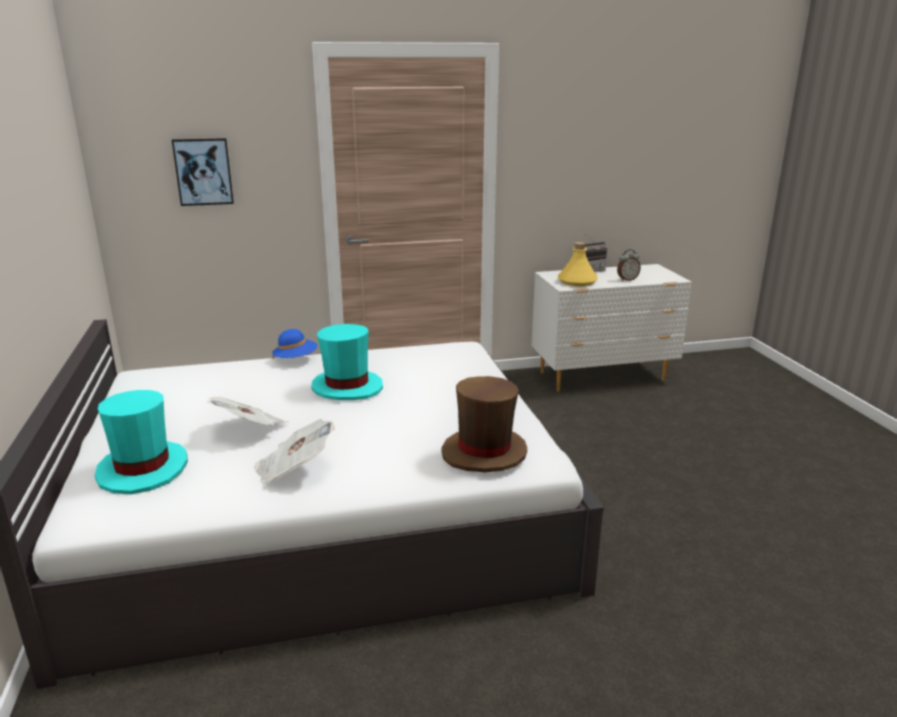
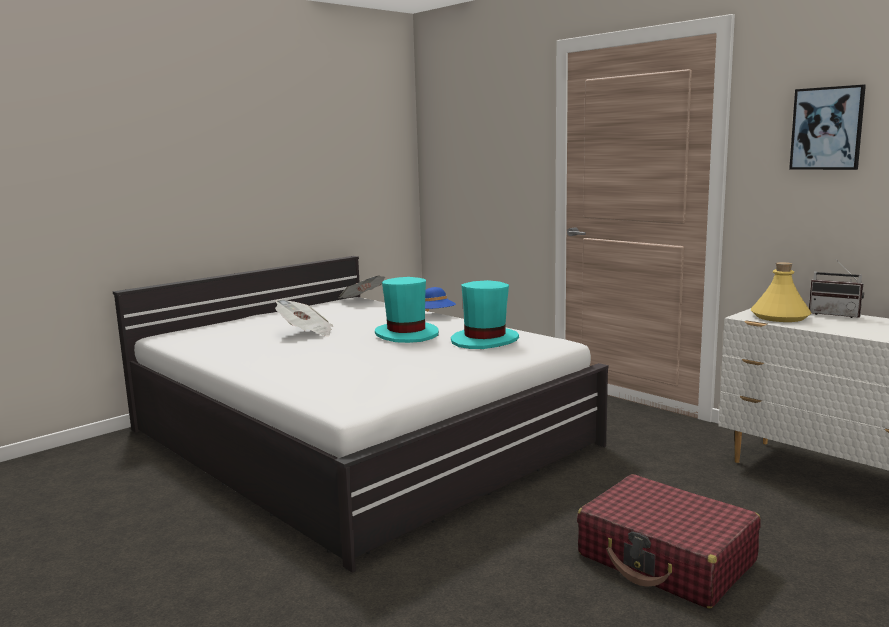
camera: 60 degrees right, 10 degrees down
(143, 469) = (230, 330): turquoise hat -> turquoise hat (485, 340)
(203, 171) = (478, 159): picture -> picture (827, 128)
(294, 469) = (261, 353): newspaper -> newspaper (362, 300)
(484, 453) = (340, 386): brown hat -> none
(627, 279) = (854, 329): alarm clock -> none
(661, 464) = (666, 559): none -> red suitcase

